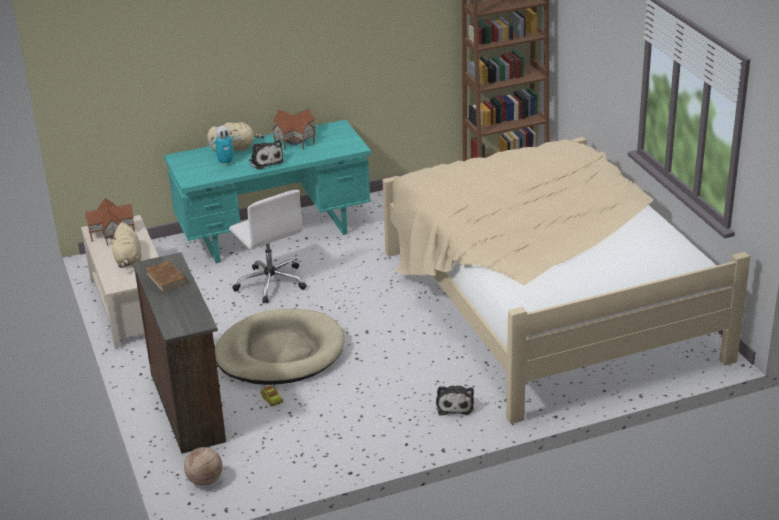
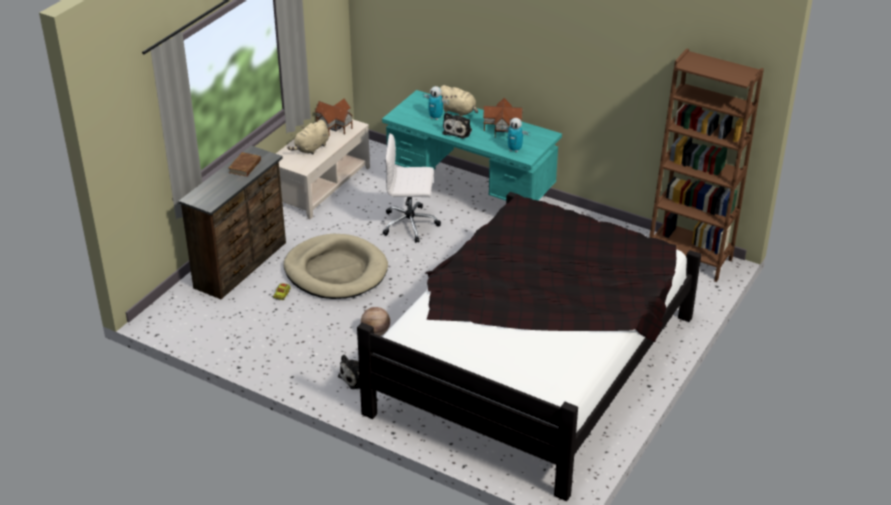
camera: 50 degrees right, 5 degrees up
(205, 481) = (176, 311): basketball -> basketball (375, 332)
(271, 282) = (411, 224): white office chair -> white office chair turned 75 degrees clockwise
(336, 148) = (514, 149): none -> toy robot
(546, 303) = (533, 362): beige bed -> black bed

